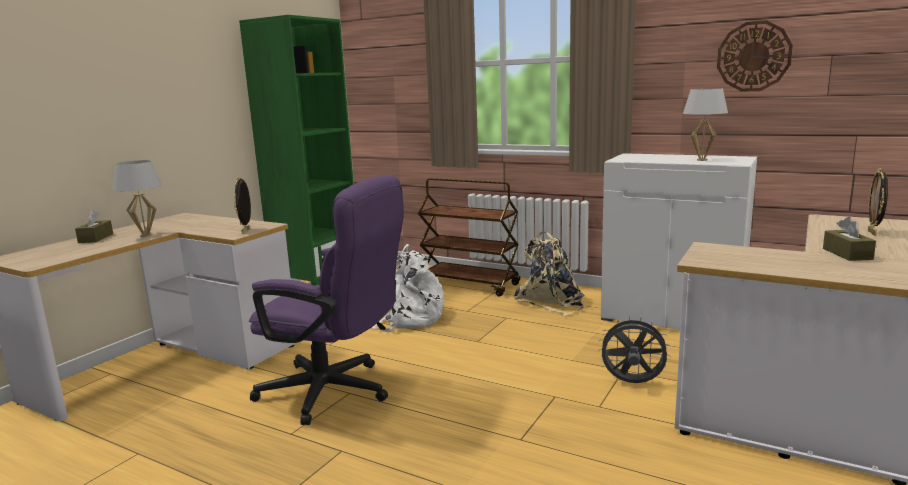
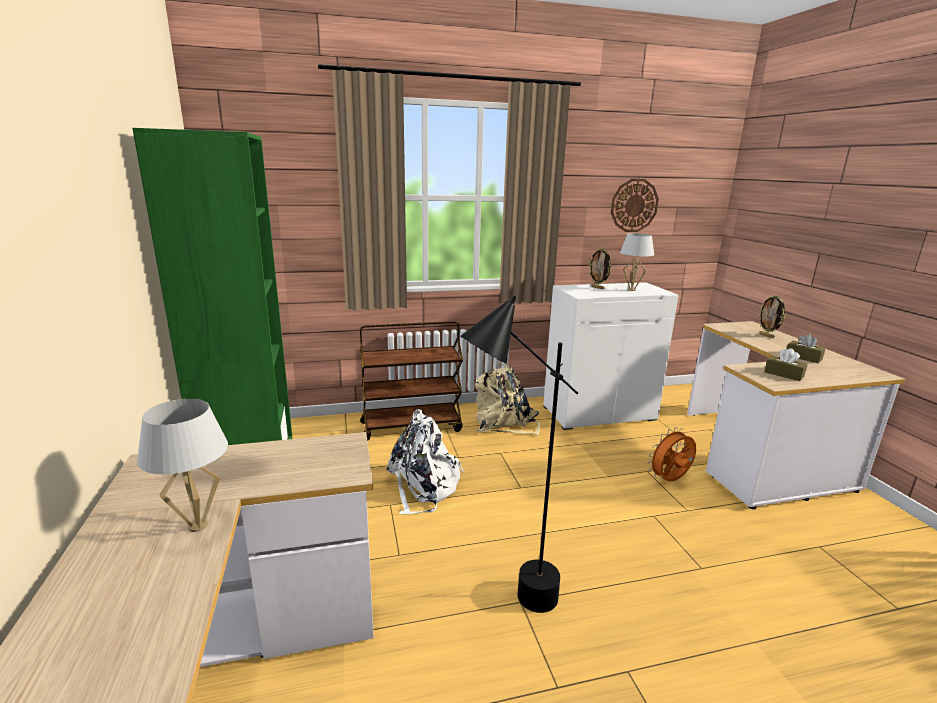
camera: 45 degrees left, 5 degrees up
(96, 238) = (100, 571): brown tissue box -> brown tissue box (784, 374)
(246, 231) = (348, 461): picture frame -> picture frame (598, 288)
(336, 392) = (509, 609): purple office chair -> black floor lamp
(632, 383) = (670, 480): grey fan -> orange fan

